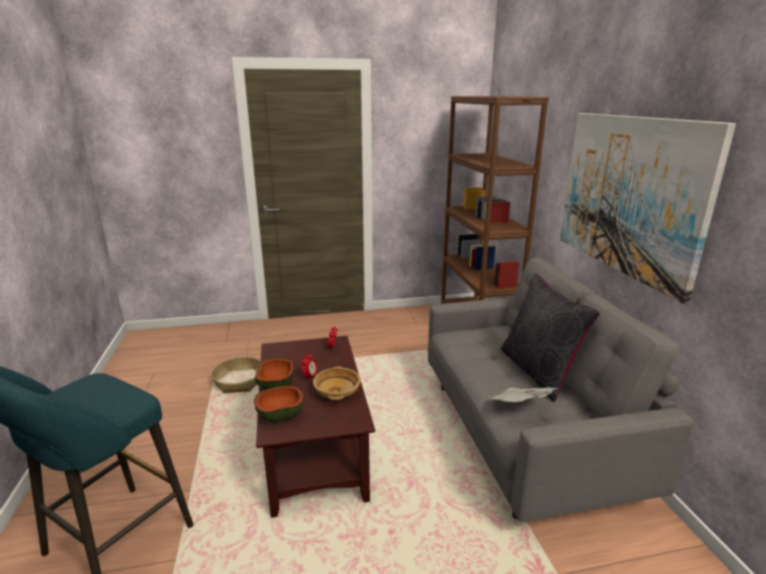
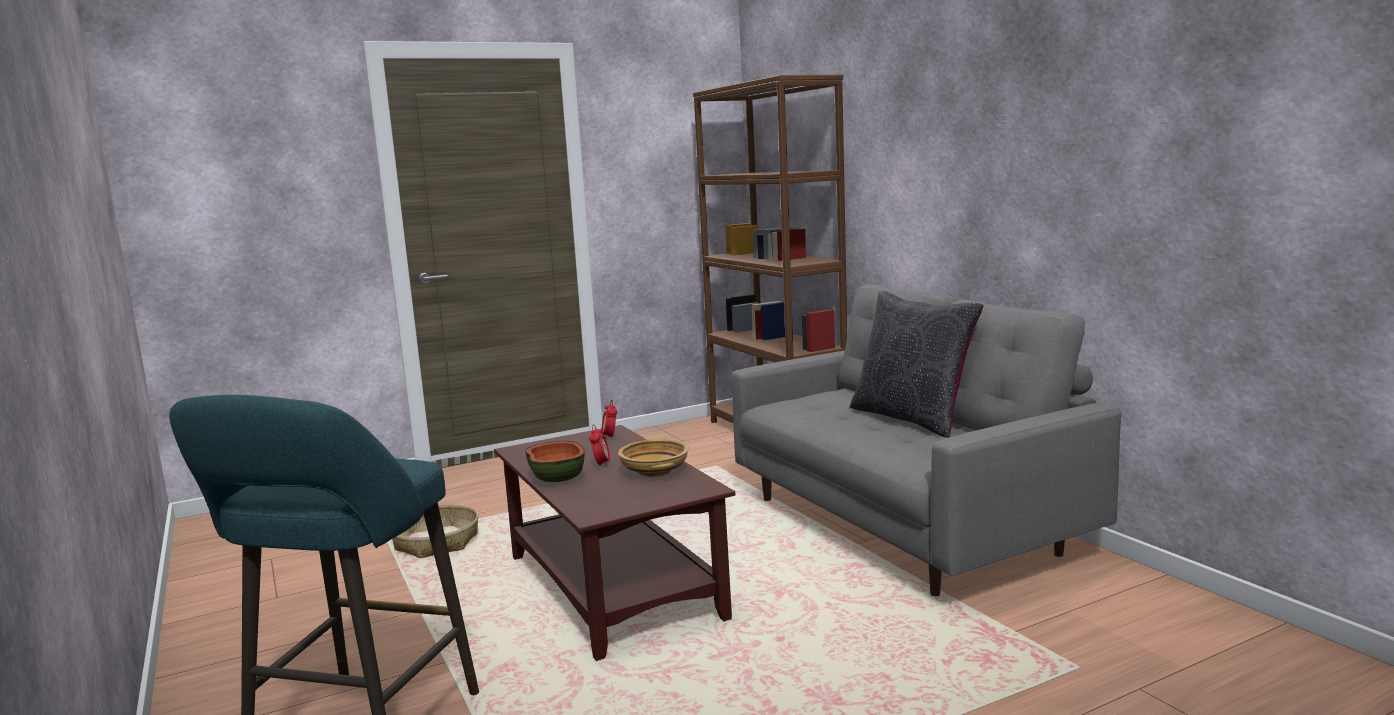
camera: 15 degrees left, 10 degrees down
(280, 416) = (590, 501): bowl -> none
(520, 407) = (909, 448): newspaper -> none
(629, 195) = (981, 170): picture -> none

